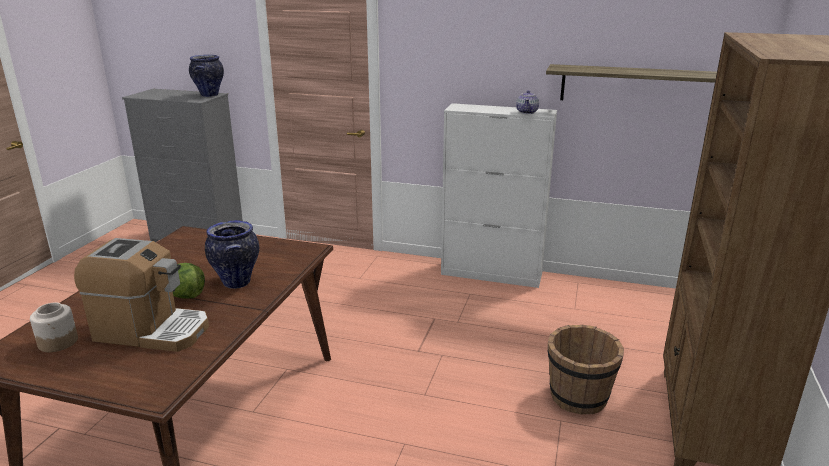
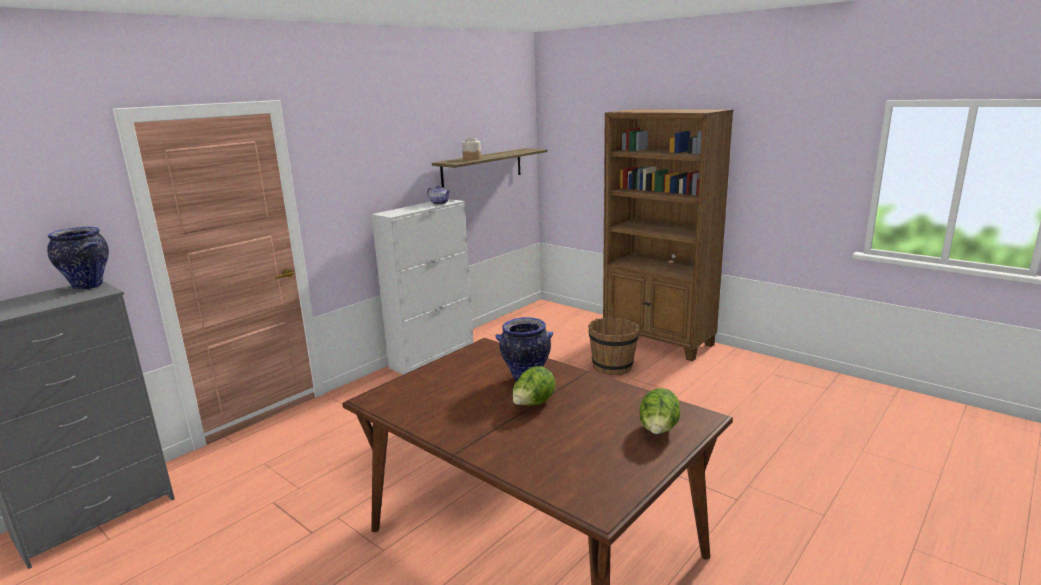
camera: 65 degrees left, 5 degrees down
(58, 342) = (587, 469): jar -> jar (471, 159)
(126, 370) = (659, 431): none -> lettuce
(151, 331) = (594, 419): coffee machine -> none

